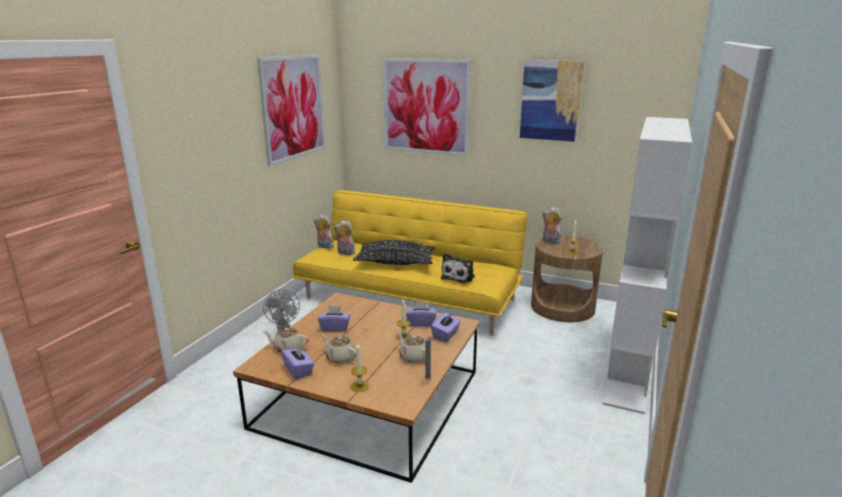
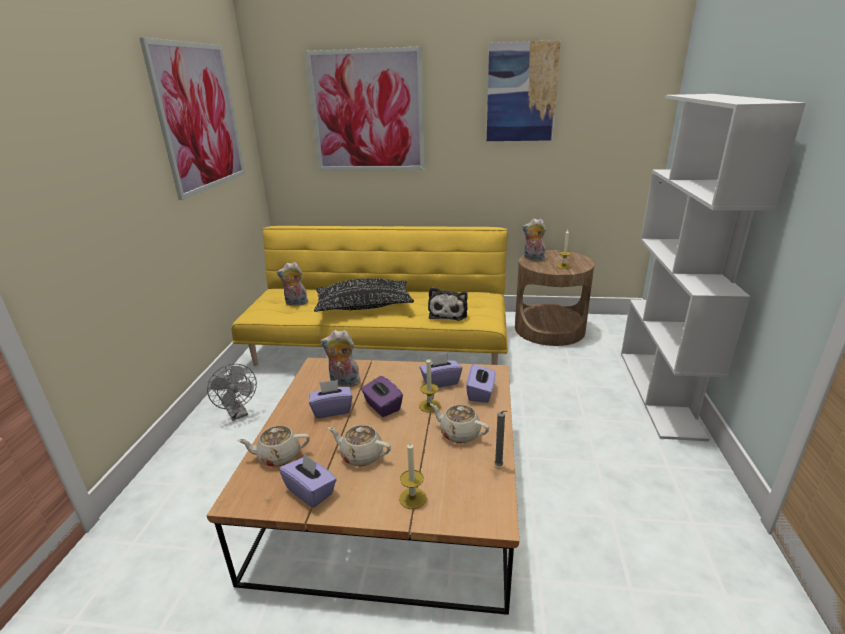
camera: 15 degrees left, 5 degrees up
(324, 246) = (264, 298): plush toy -> plush toy (343, 383)
(370, 331) = (382, 406): none -> purple tissue box

